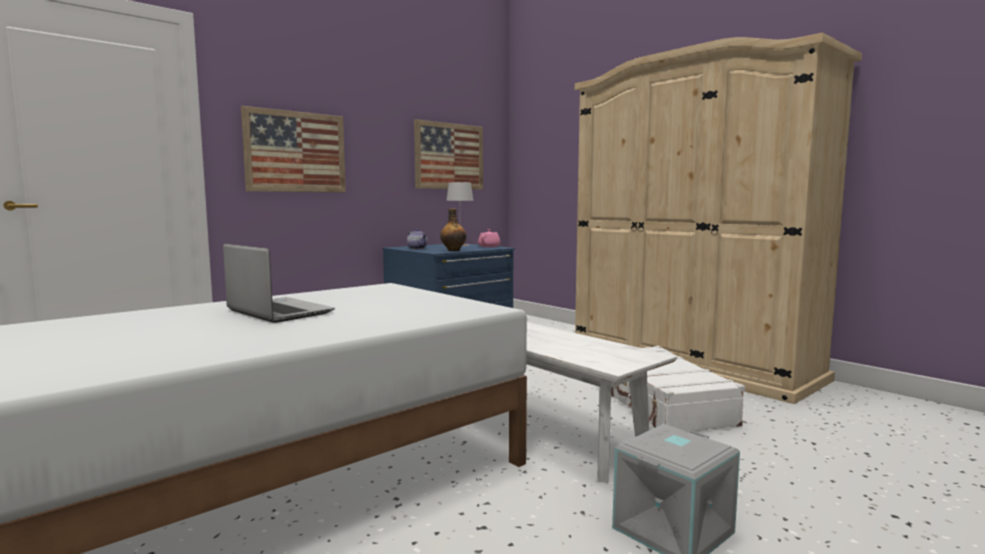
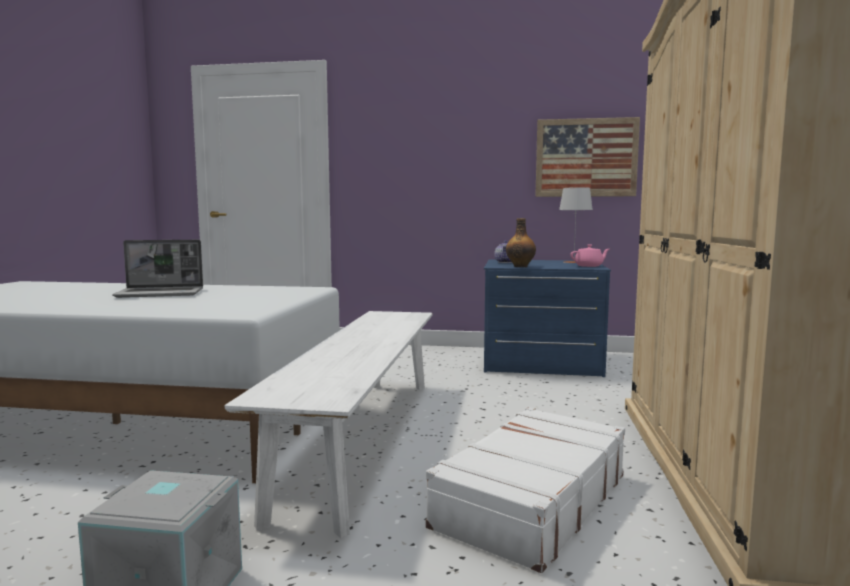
camera: 50 degrees right, 0 degrees up
(277, 312) = (161, 294): laptop -> laptop turned 75 degrees clockwise
(296, 152) = (404, 166): picture -> none

